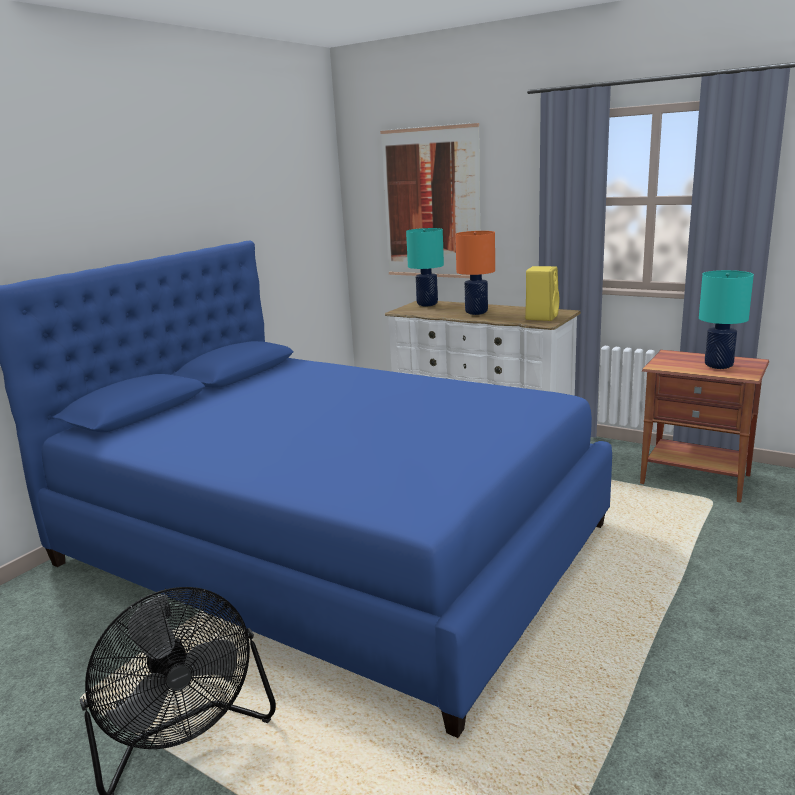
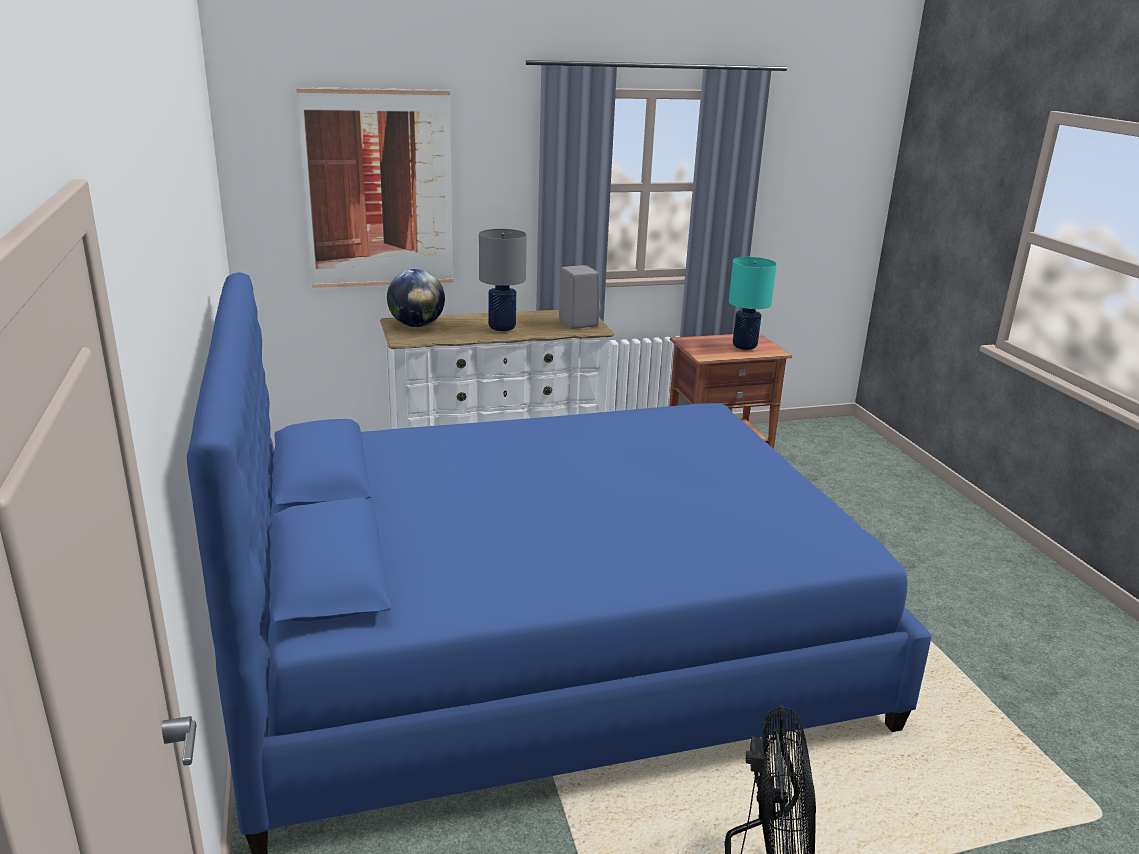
camera: 50 degrees left, 5 degrees up
(427, 305) = (416, 325): turquoise table lamp -> globe
(476, 313) = (501, 329): orange table lamp -> grey table lamp
(541, 317) = (577, 323): yellow speaker -> grey speaker

